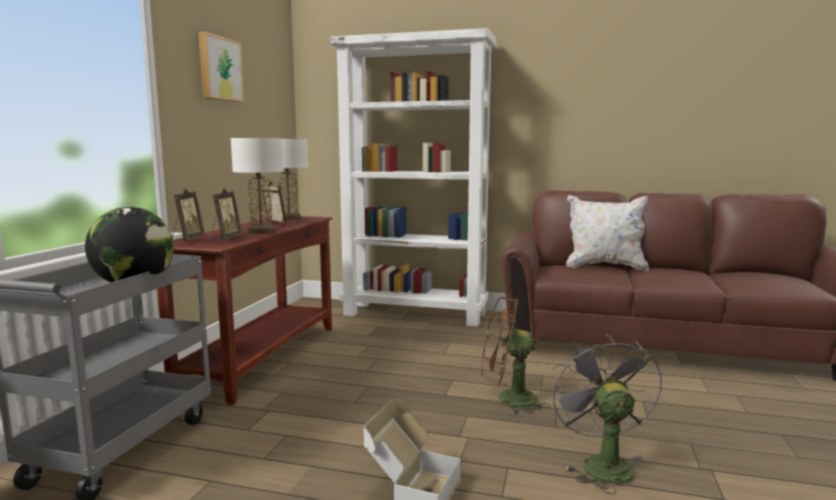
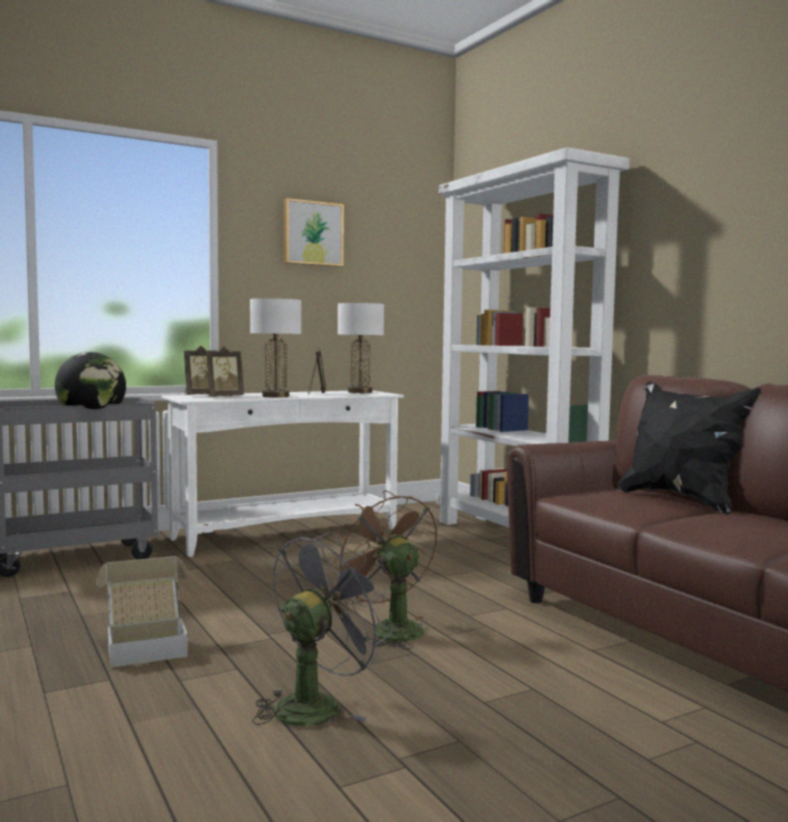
camera: 45 degrees right, 5 degrees down
(261, 357) = (287, 534): brown console table -> white console table
(604, 267) = (681, 500): white pillow -> black pillow

